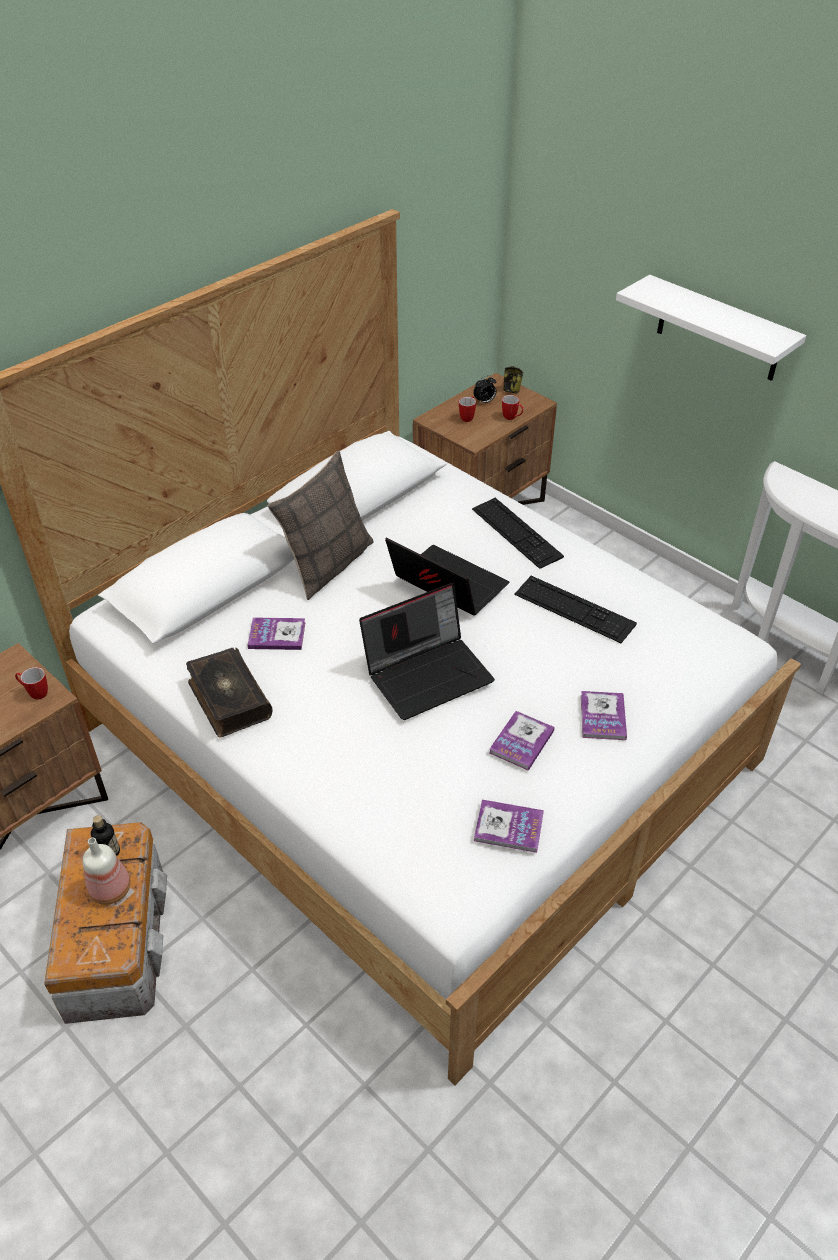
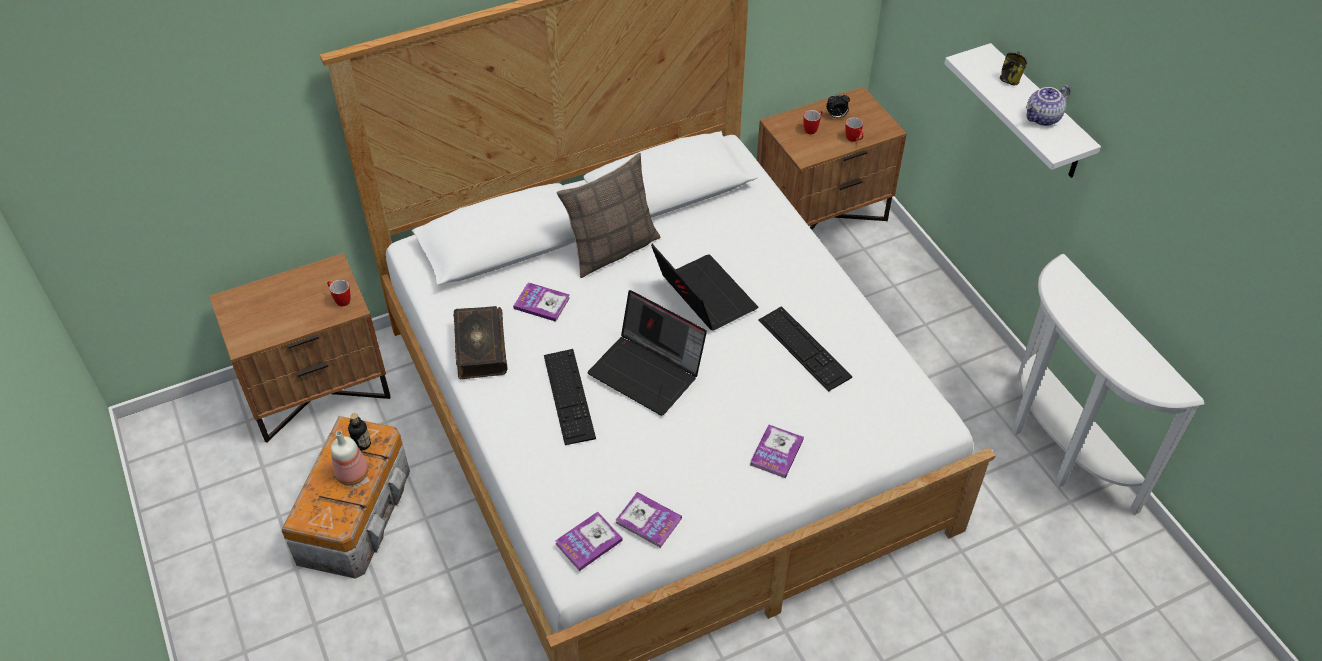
camera: 20 degrees right, 5 degrees up
(428, 673) = (648, 372): laptop -> laptop turned 45 degrees clockwise
(511, 389) = (869, 109): mug -> mug (1010, 79)
(516, 532) = (791, 261): keyboard -> keyboard (569, 396)
(521, 741) = (695, 453): book -> book (588, 542)
(740, 323) = (1043, 118): none -> teapot

